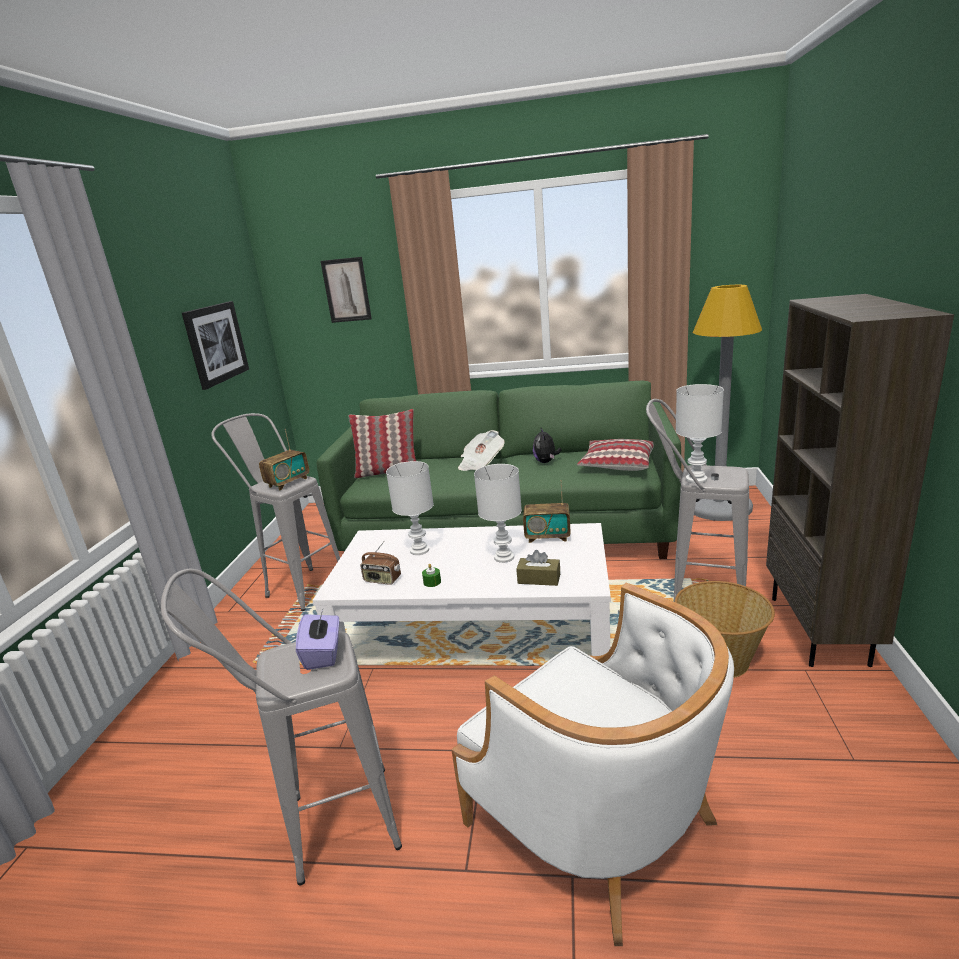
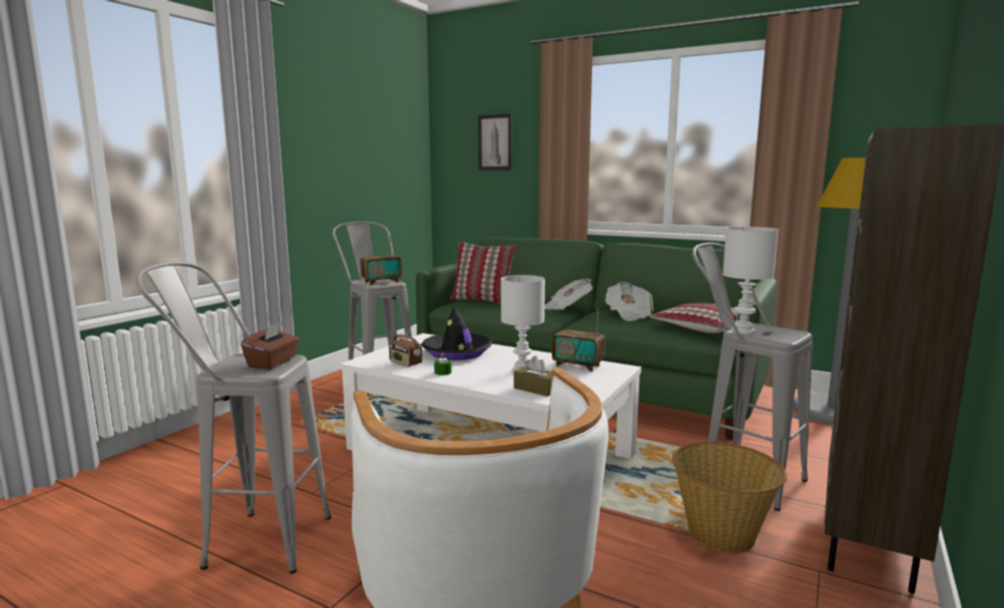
camera: 20 degrees right, 10 degrees down
(216, 343) = (368, 166): picture -> none
(323, 654) = (273, 363): purple tissue box -> brown tissue box
(420, 550) = (457, 352): white table lamp -> black hat
(546, 462) = (628, 315): plush toy -> newspaper

